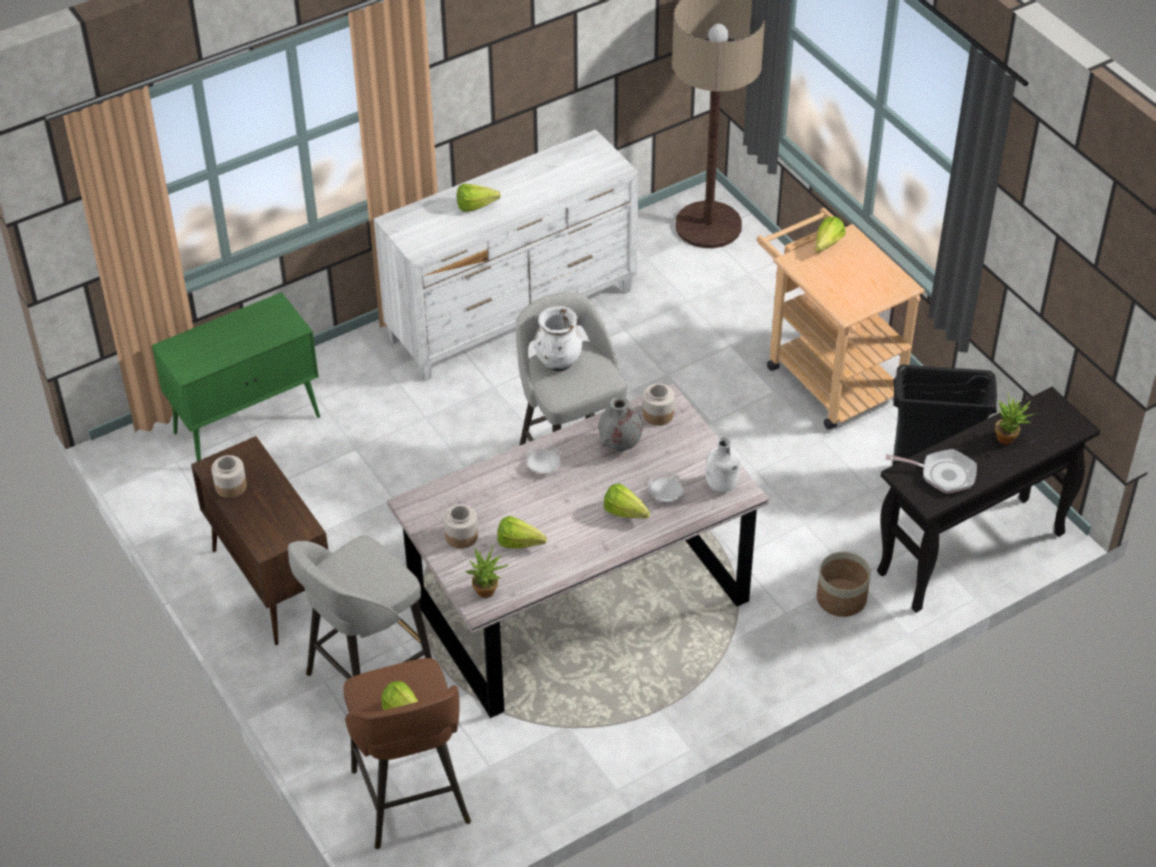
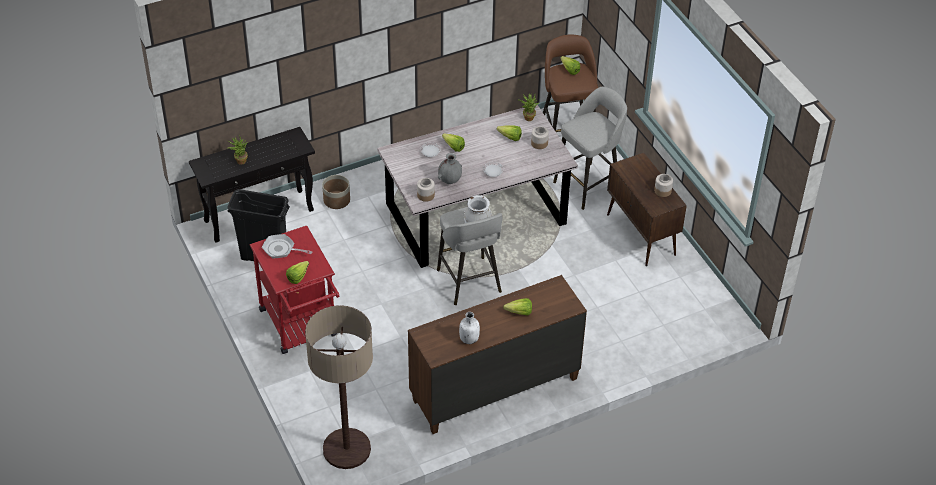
camera: 175 degrees left, 0 degrees up
(248, 424) = (663, 328): green cabinet -> none
(513, 316) = (494, 389): white dresser -> brown dresser
(721, 485) = (400, 156): white bottle -> white bottle (469, 339)
(827, 374) = (301, 327): beige cart -> red cart
(943, 474) = (283, 146): frying pan -> frying pan (281, 249)

